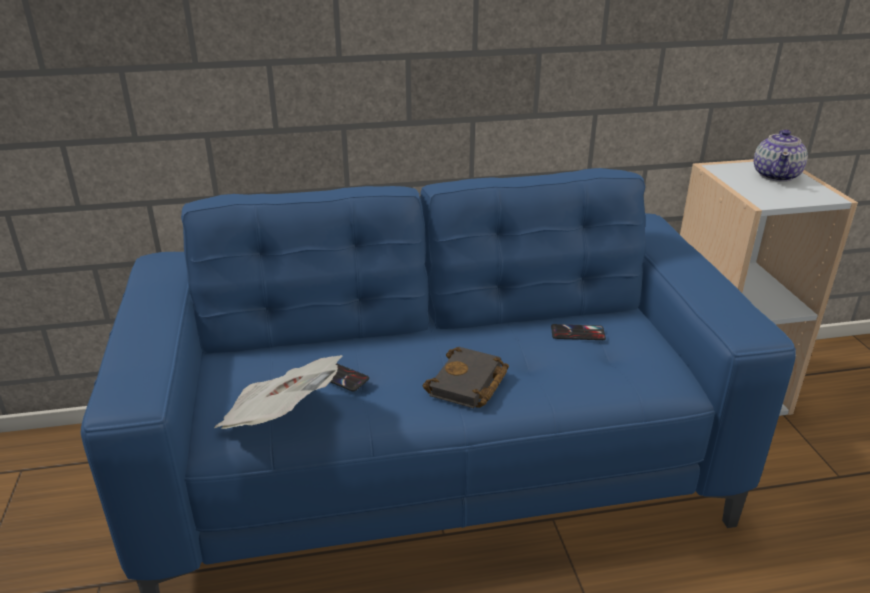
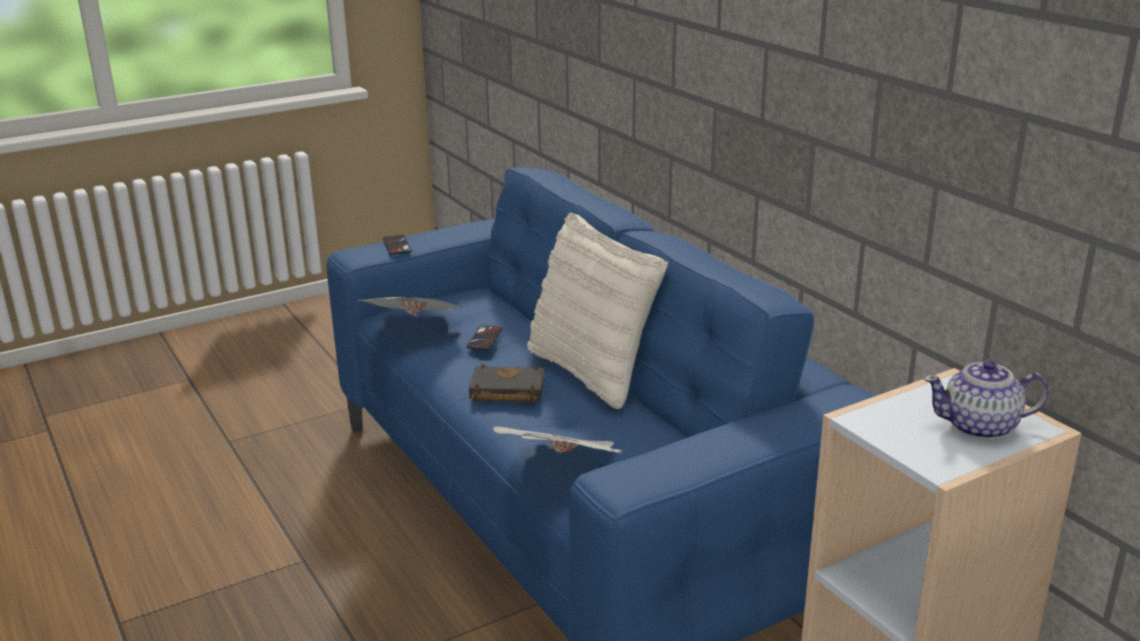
camera: 70 degrees right, 5 degrees down
(460, 332) = (593, 375): none -> beige pillow
(577, 333) = (638, 434): phone -> phone (396, 245)
(629, 380) = (565, 470): none -> newspaper

